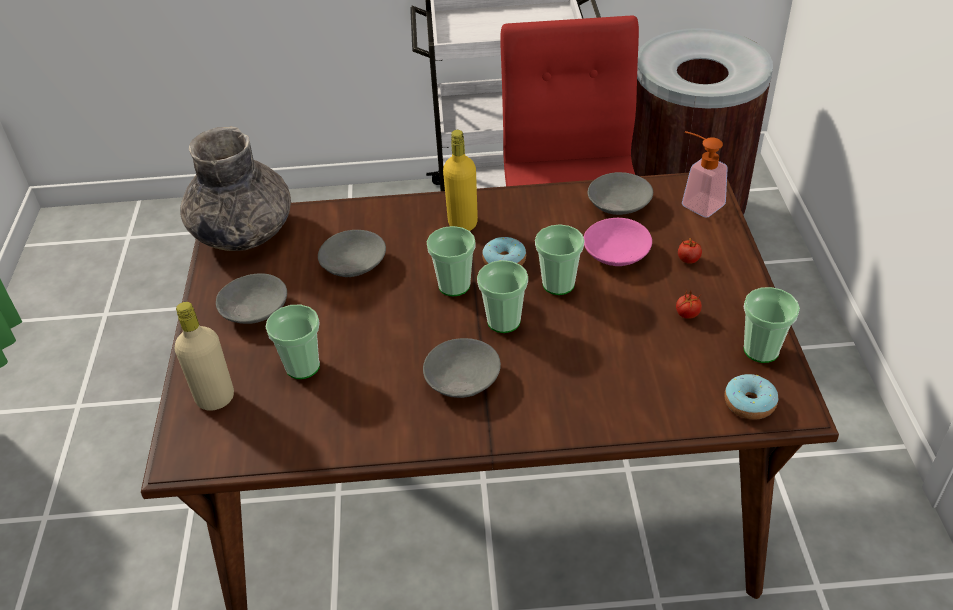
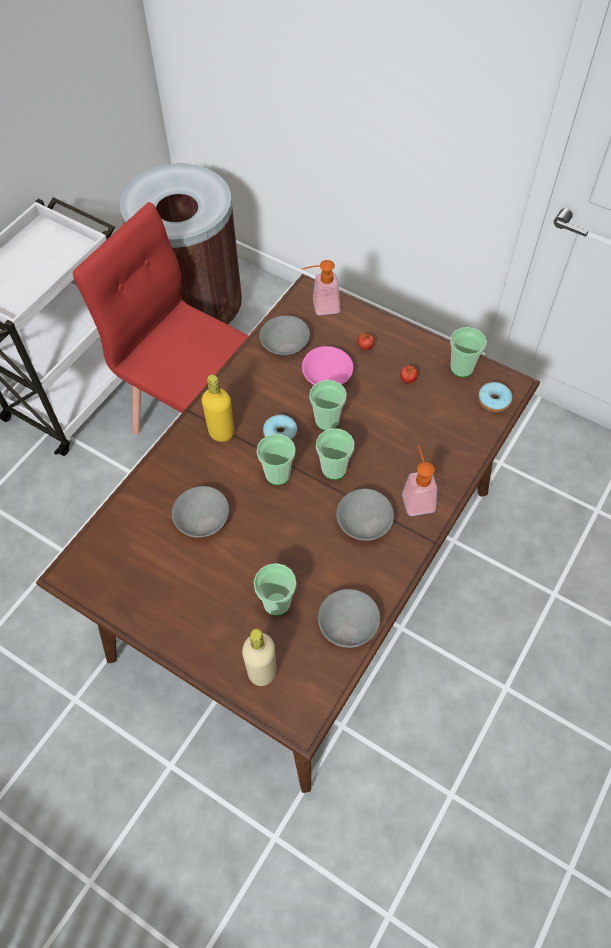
camera: 55 degrees left, 15 degrees up
(243, 232) = (96, 567): grey vase -> none
(254, 309) = (192, 603): grey bowl -> grey bowl (347, 623)
(536, 406) = (416, 497): none -> soap dispenser

